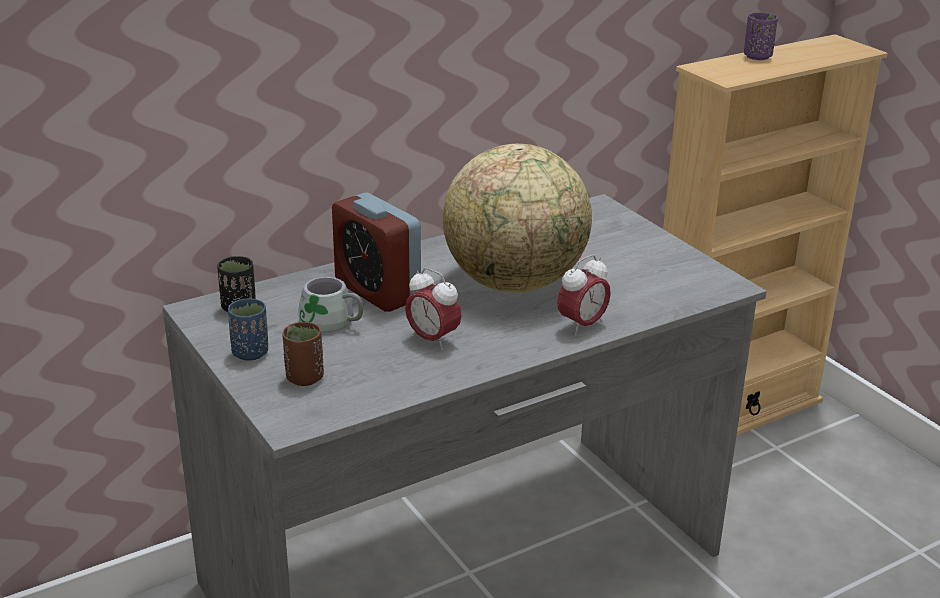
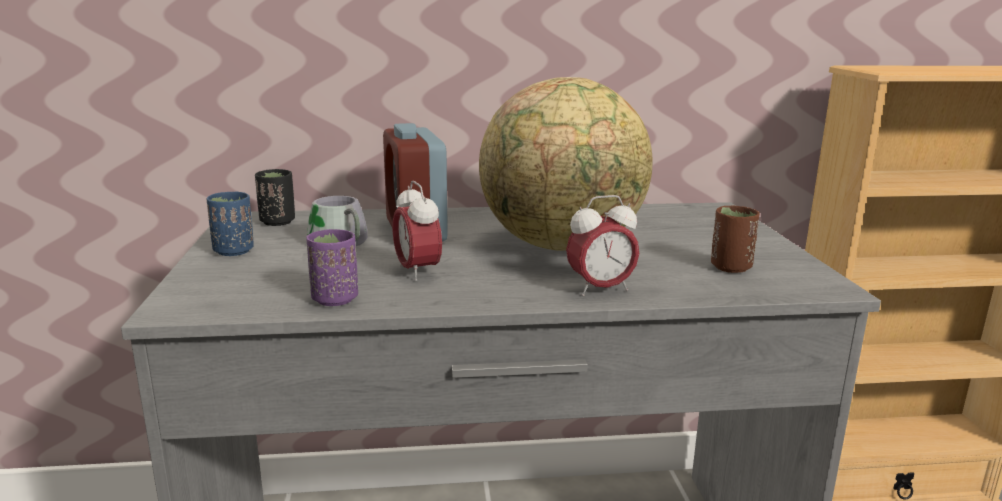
camera: 25 degrees right, 10 degrees down
(304, 378) = (249, 277): brown cup -> brown cup (730, 267)
(757, 57) = (937, 66): purple cup -> purple cup (335, 299)

